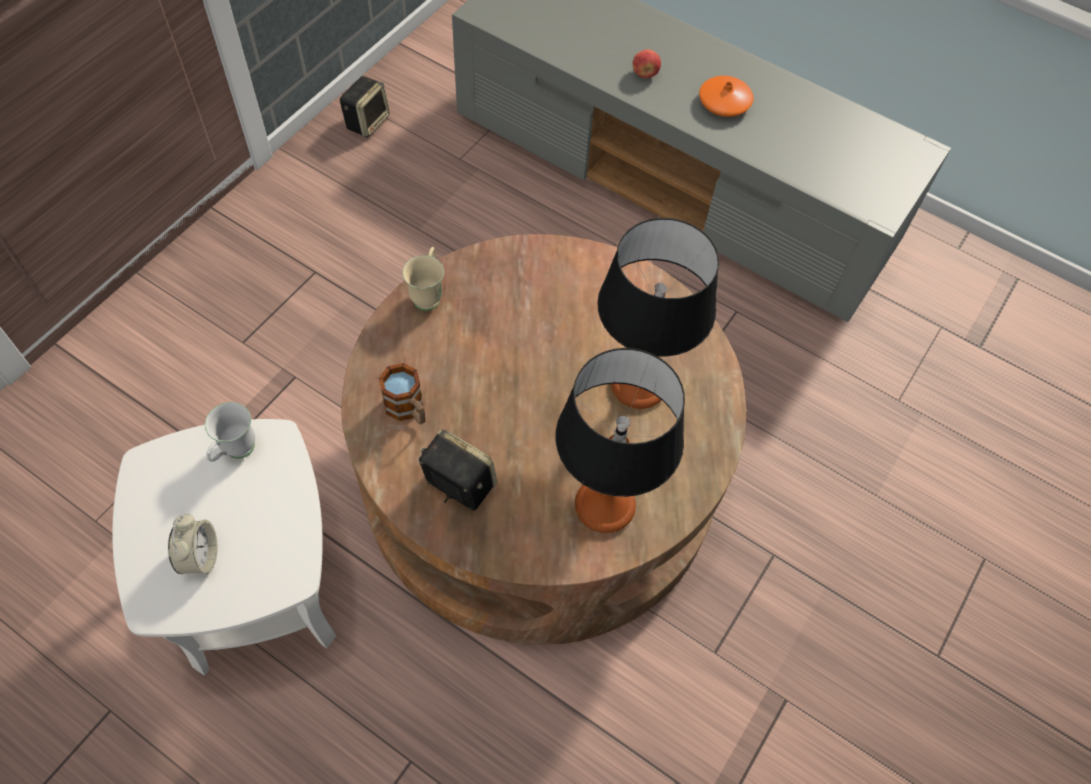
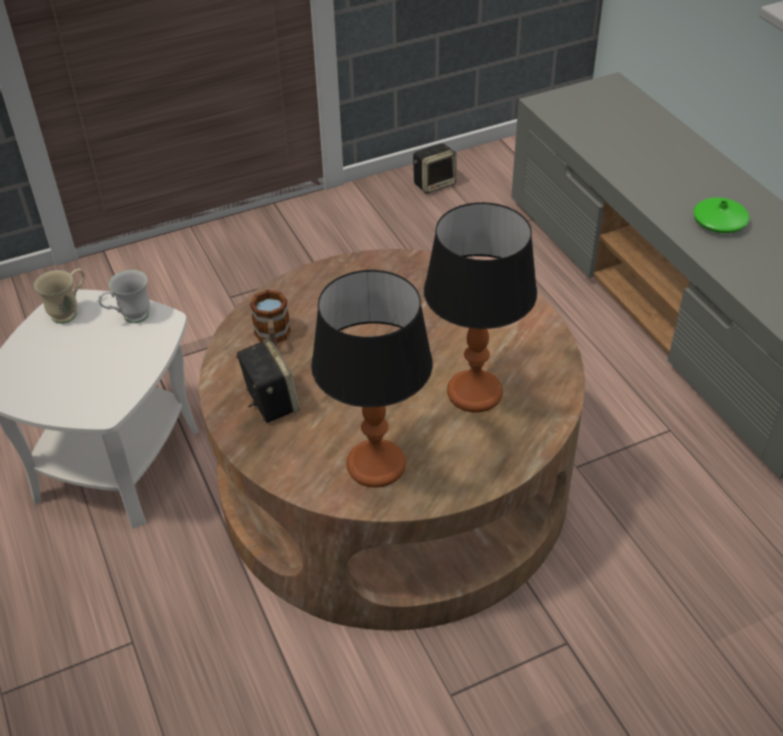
camera: 35 degrees right, 15 degrees down
(200, 557) = (54, 371): alarm clock -> none
(428, 294) = (350, 269): beige mug -> beige mug (70, 312)
(645, 74) = (658, 181): apple -> none
(724, 103) = (719, 222): orange vase -> green vase

